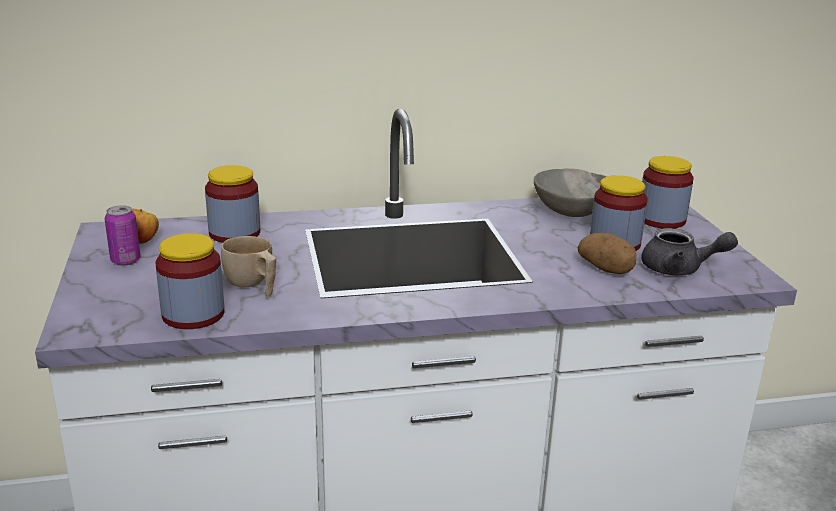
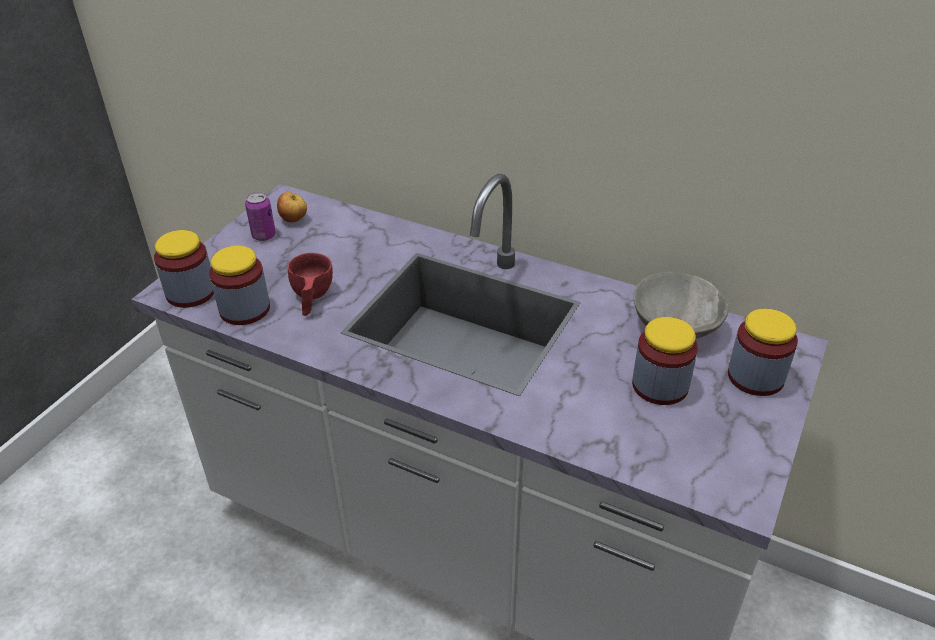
camera: 40 degrees right, 15 degrees up
(234, 233) = (362, 236): jar -> jar (191, 292)
(253, 286) = (311, 298): beige cup -> red cup
(607, 269) = (606, 413): potato -> none
(679, 269) = (679, 449): grey teapot -> none

